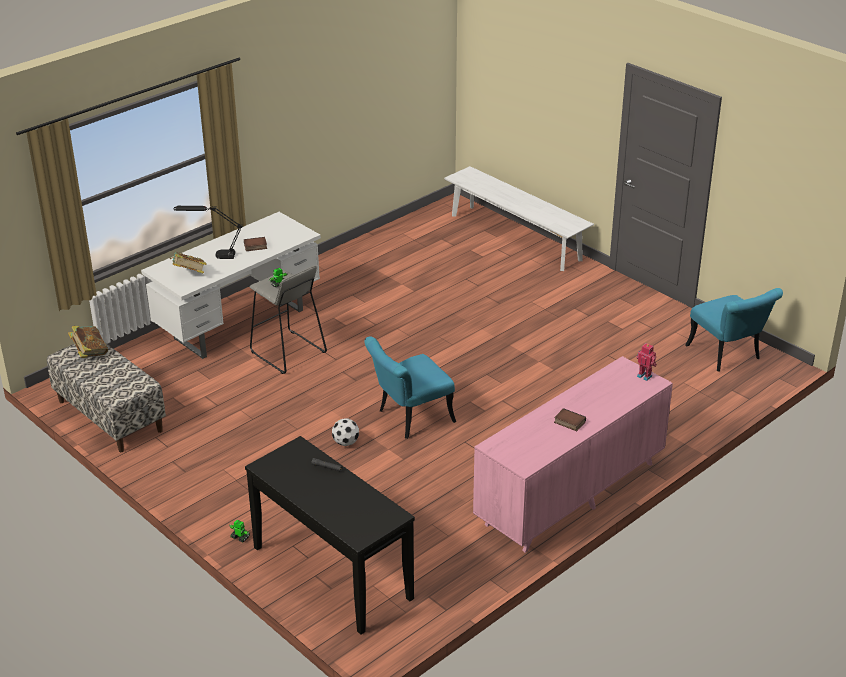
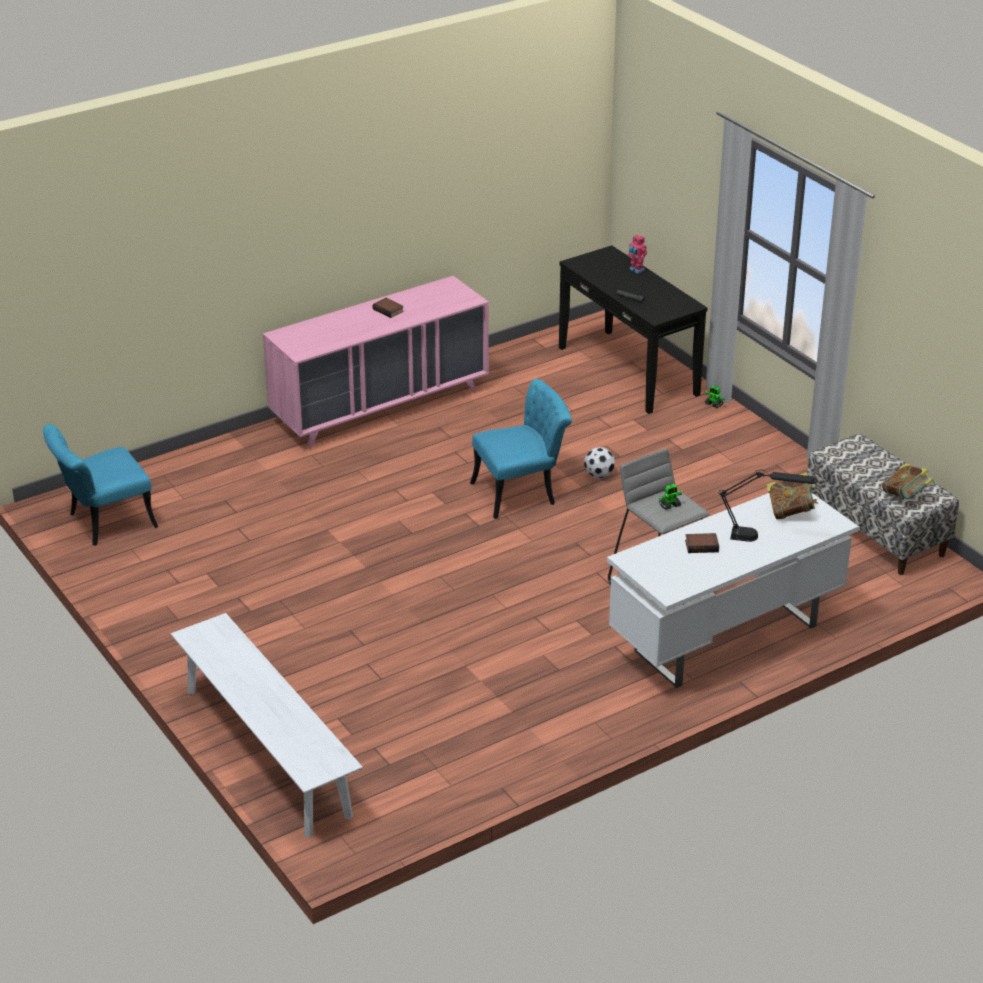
camera: 170 degrees left, 0 degrees up
(645, 376) = (286, 341): toy robot -> toy robot (636, 270)
(728, 356) = (103, 523): turquoise chair -> turquoise chair turned 105 degrees counterclockwise

